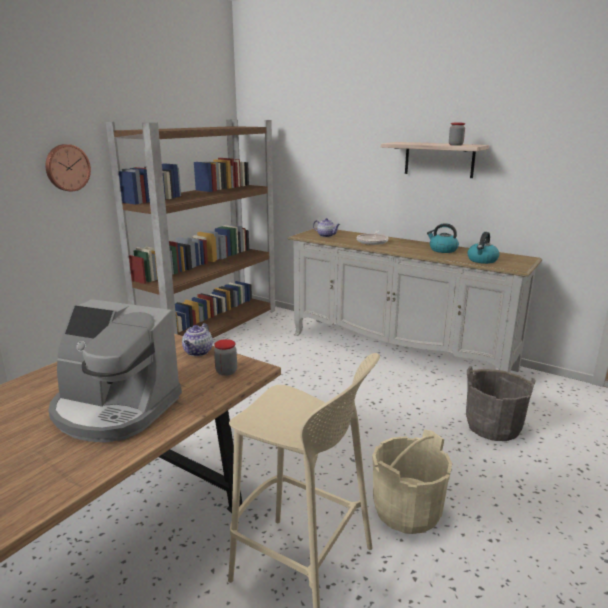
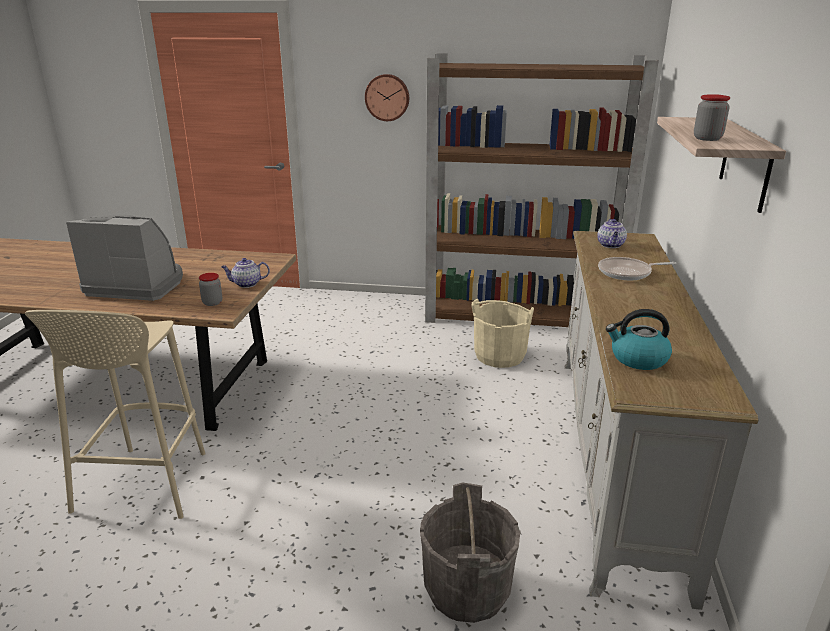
camera: 65 degrees right, 5 degrees up
(114, 409) = (137, 285): coffee machine -> coffee machine turned 105 degrees clockwise
(407, 510) = (244, 532): beige bucket -> beige bucket (499, 356)
(442, 250) = (657, 323): kettle -> none

